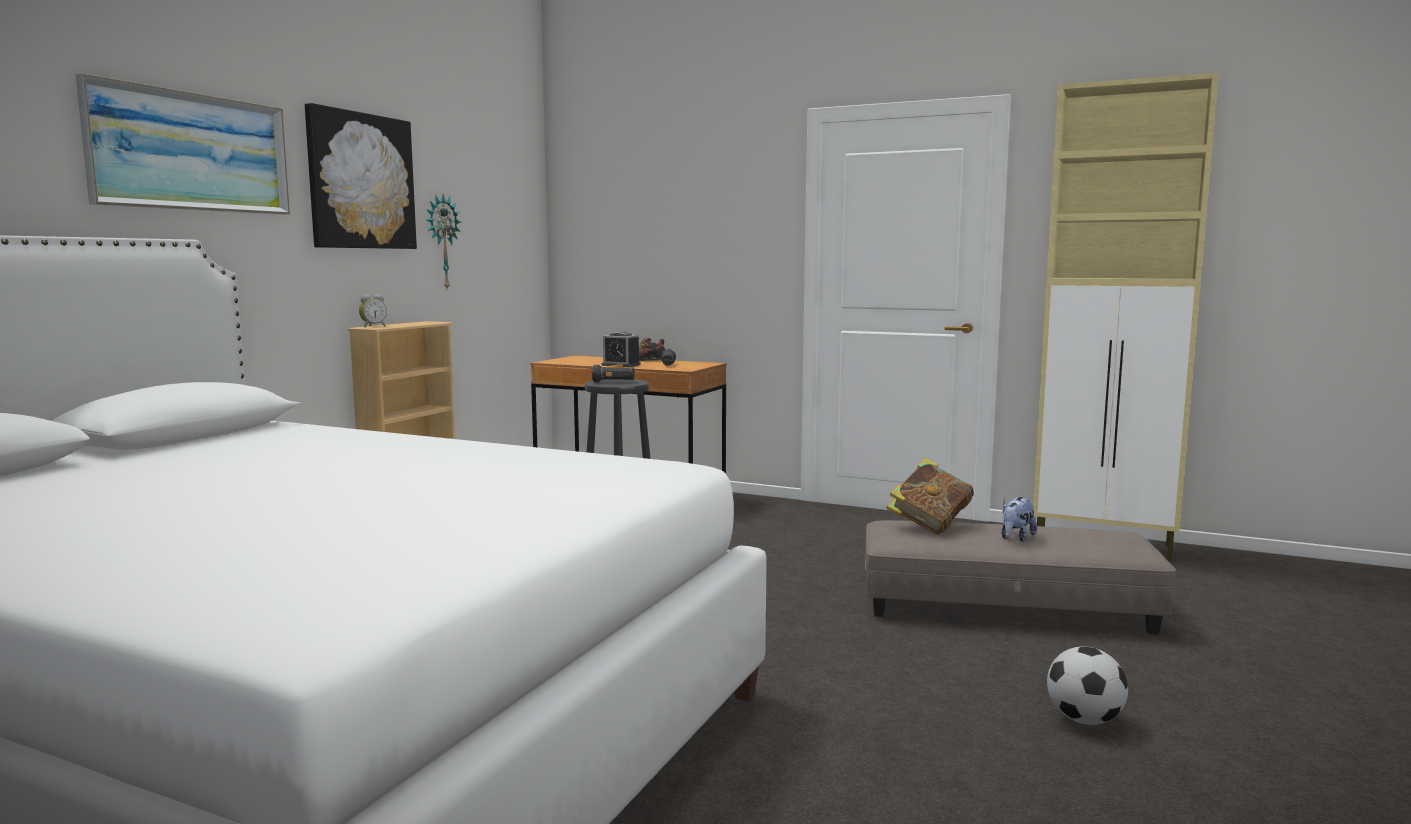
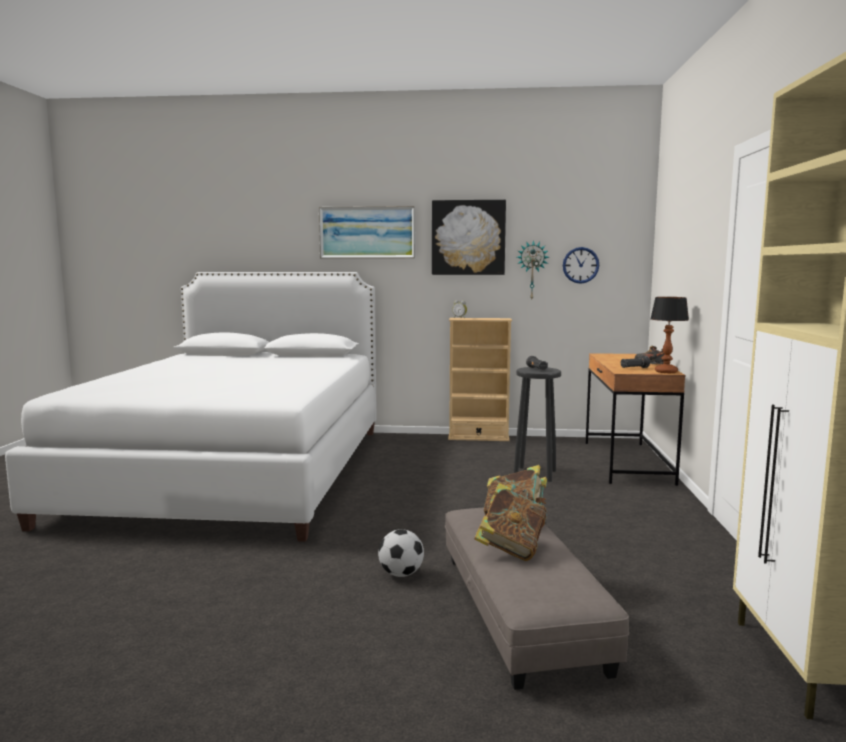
camera: 70 degrees right, 0 degrees up
(489, 235) = (580, 265): none -> wall clock
(621, 365) = (614, 363): alarm clock -> none
(704, 363) = (665, 372): none -> table lamp
(1016, 538) = (510, 548): plush toy -> book
(1084, 720) = (308, 644): football -> football (401, 574)

